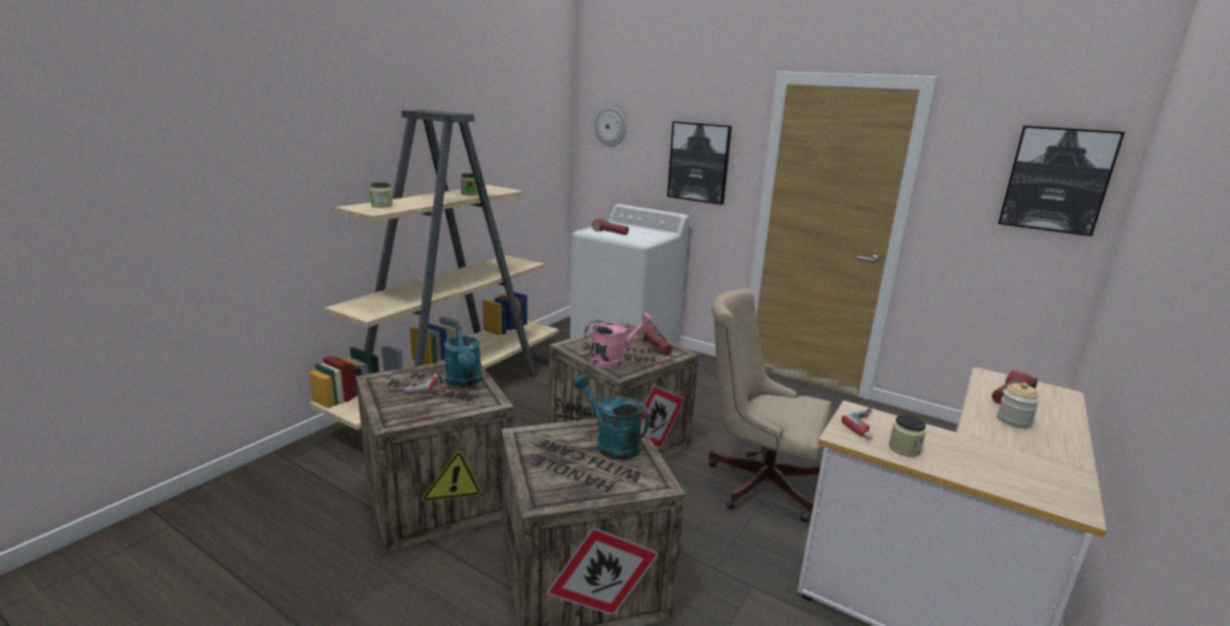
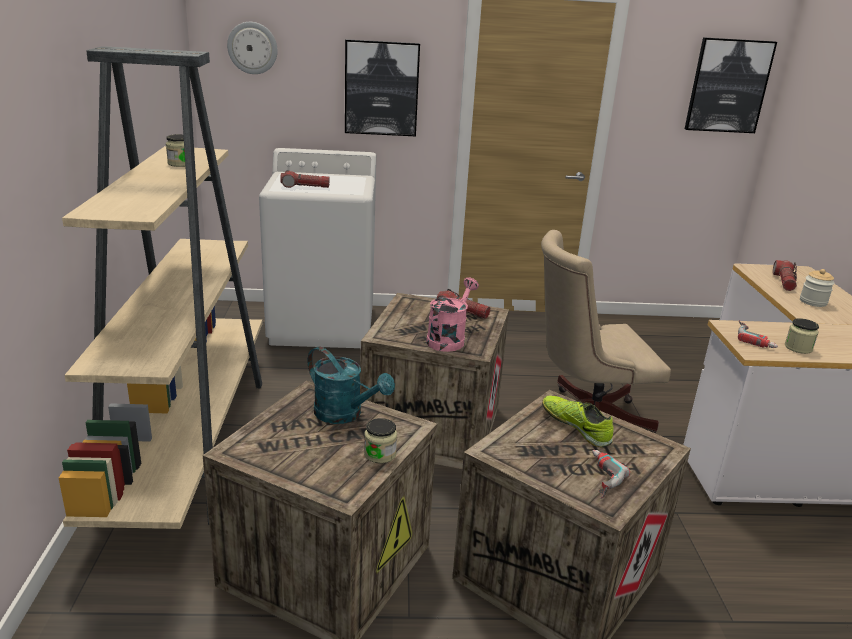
camera: 35 degrees left, 5 degrees up
(382, 205) = (121, 203): jar -> jar (380, 454)
(414, 387) = (300, 442): power drill -> power drill (597, 477)
(611, 443) = (576, 426): turquoise watering can -> shoe

